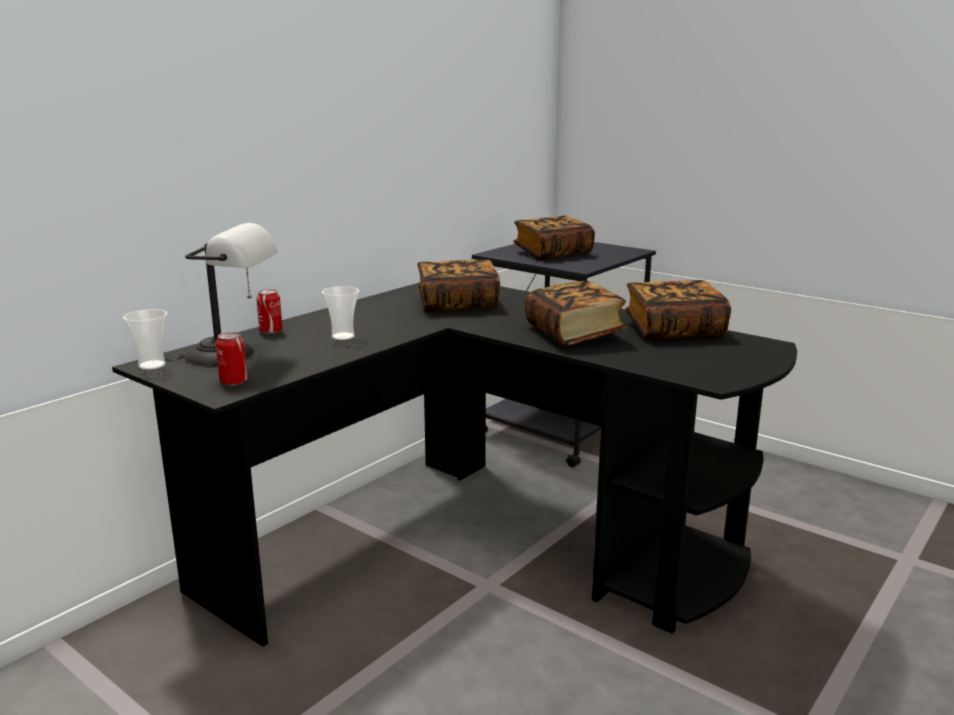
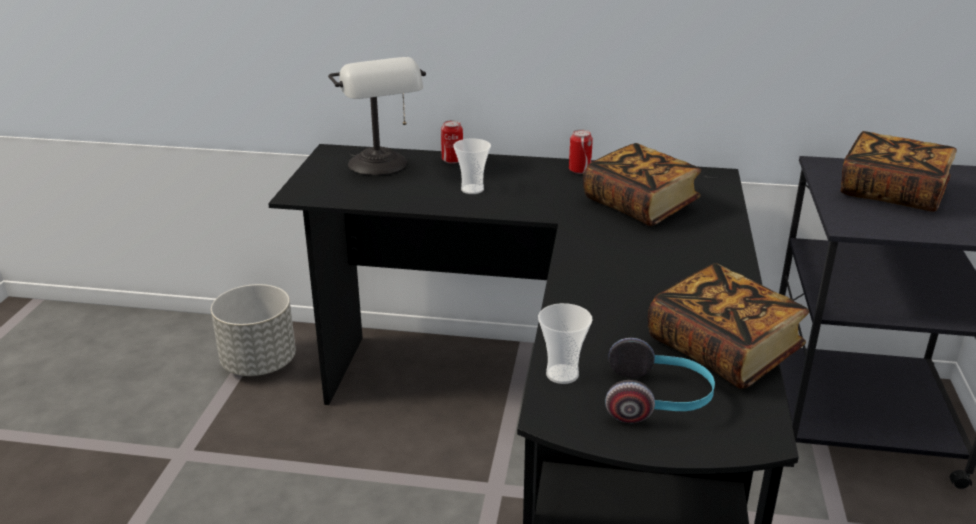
camera: 60 degrees right, 10 degrees up
(124, 675) = (259, 363): none -> grey planter
(152, 365) = (330, 153): cup -> cup (562, 374)
(233, 382) = (324, 189): can -> can (579, 170)
(574, 334) = (622, 291): book -> none
(718, 355) = (658, 401): none -> headphones

